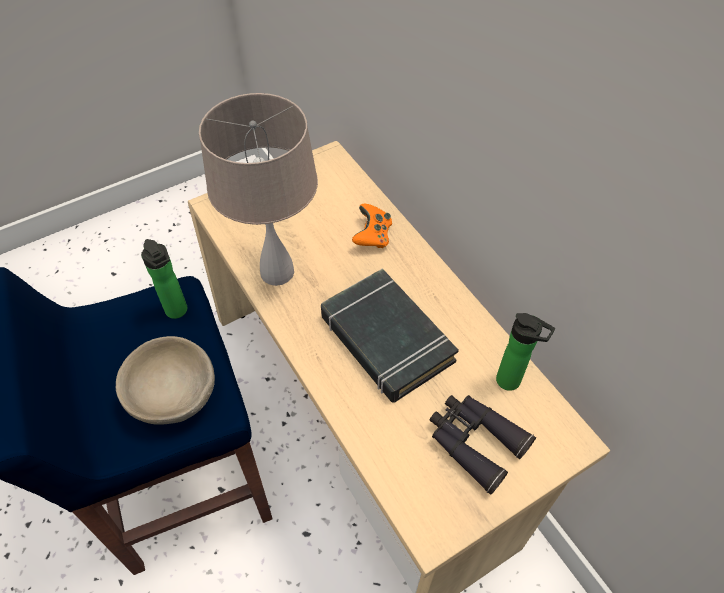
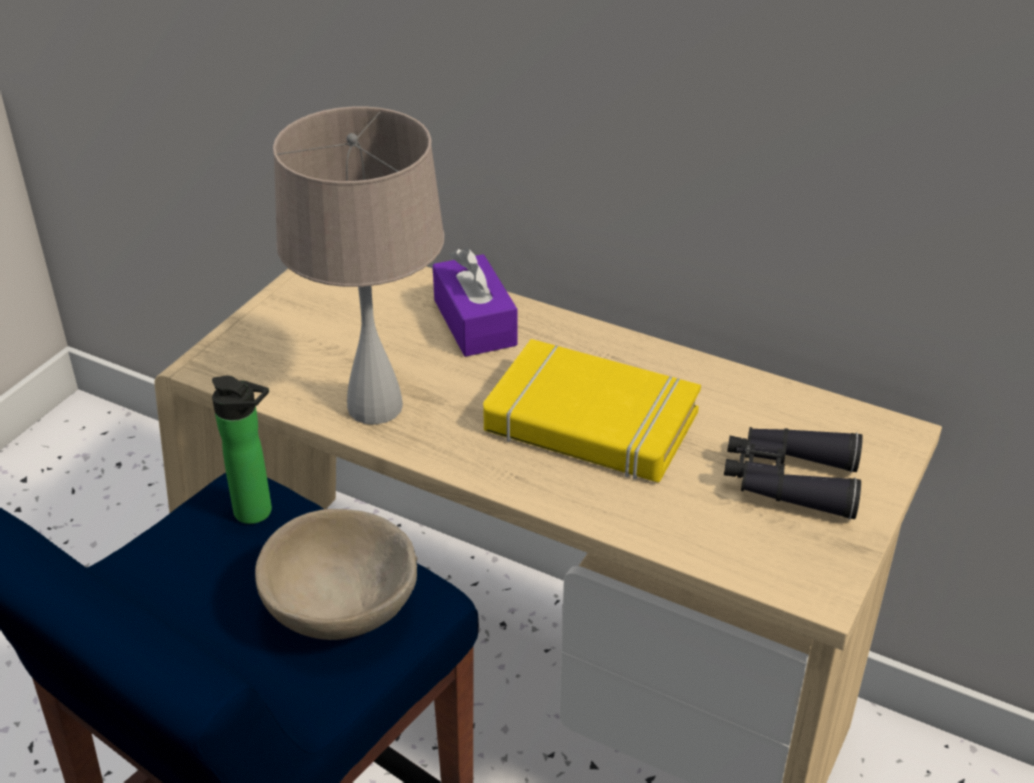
camera: 30 degrees left, 15 degrees down
(372, 236) = (474, 322): orange game controller -> purple tissue box
(386, 339) = (590, 423): black book -> yellow book
(512, 382) = (780, 405): bottle -> none

